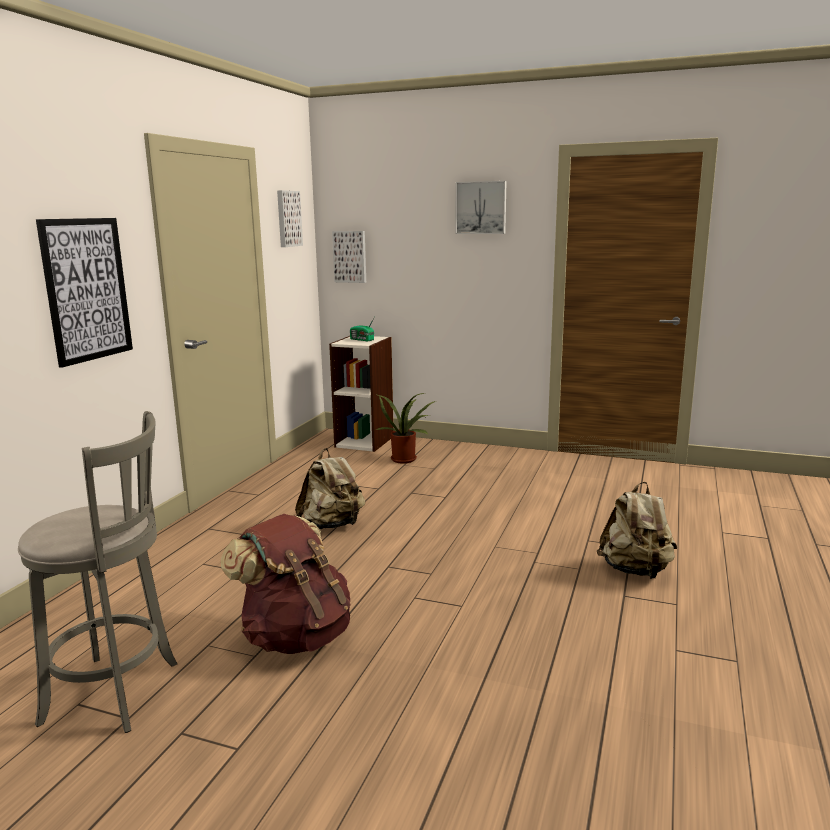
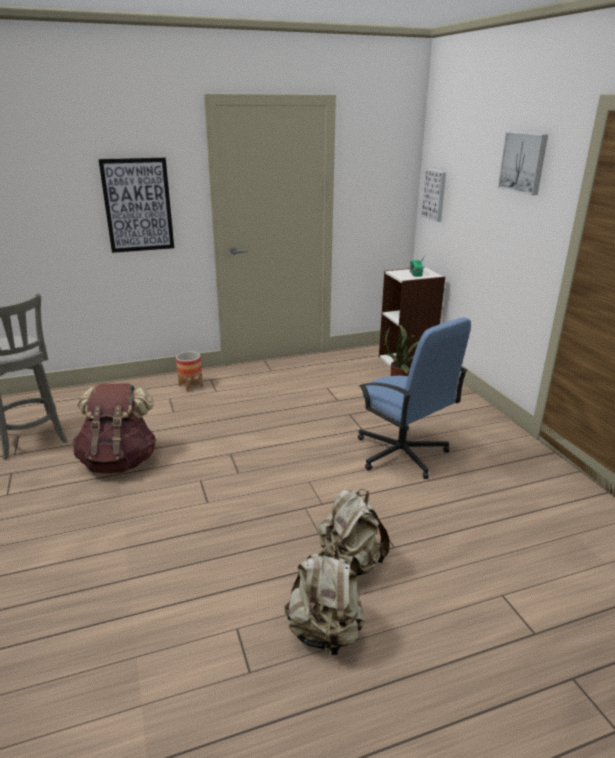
camera: 50 degrees right, 10 degrees up
(200, 543) = (191, 386): none -> planter
(288, 218) = (377, 156): picture -> none
(332, 525) = (261, 410): beige backpack -> beige backpack (324, 632)
(508, 497) = (402, 454): none -> blue office chair

